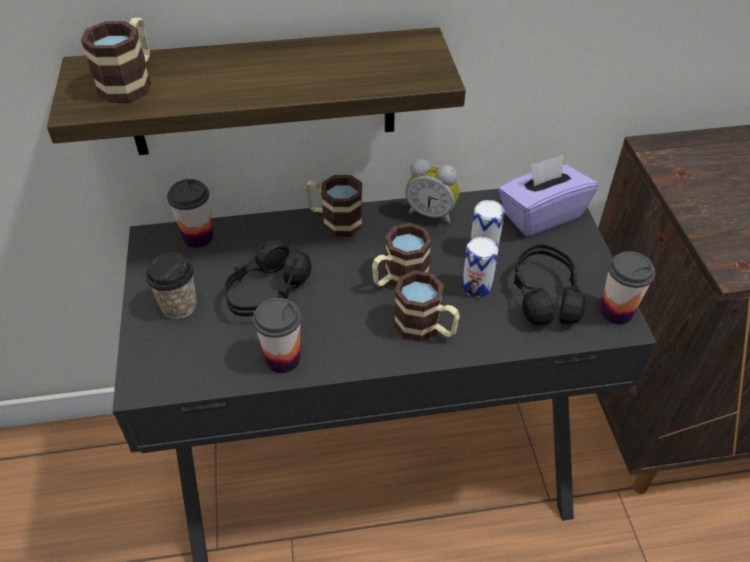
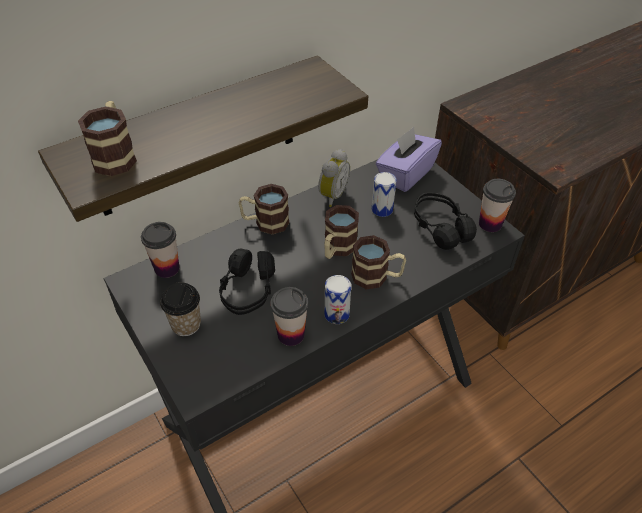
camera: 25 degrees left, 0 degrees up
(431, 213) = (331, 195): alarm clock -> alarm clock turned 60 degrees counterclockwise
(476, 287) = (393, 237): can -> can (336, 314)

